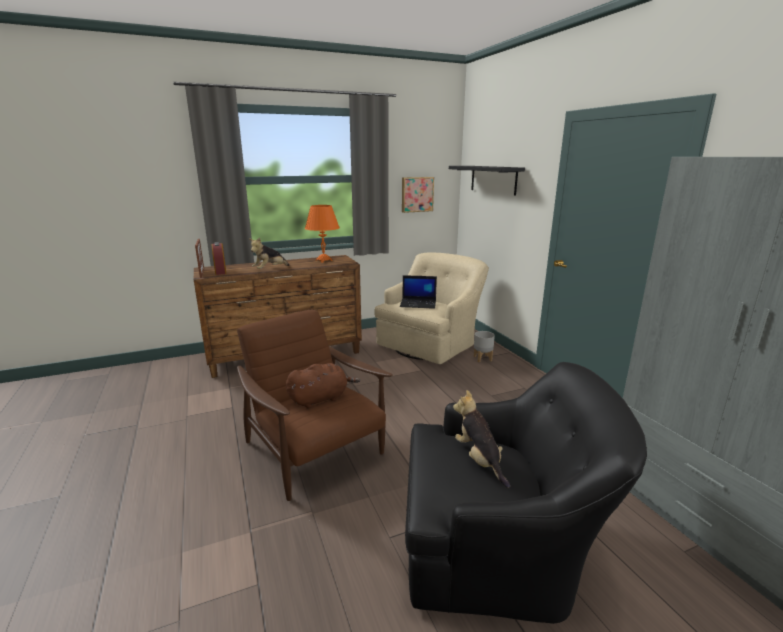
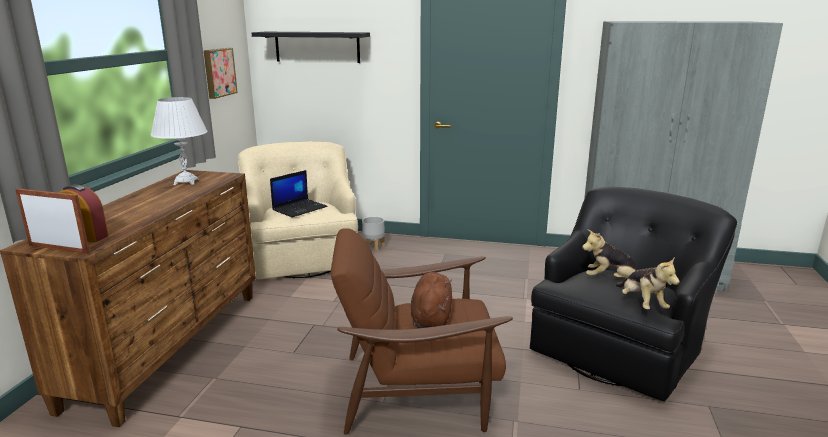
camera: 55 degrees left, 0 degrees up
(270, 270) = (157, 211): plush toy -> plush toy (641, 303)
(324, 260) = (186, 182): orange table lamp -> white table lamp

